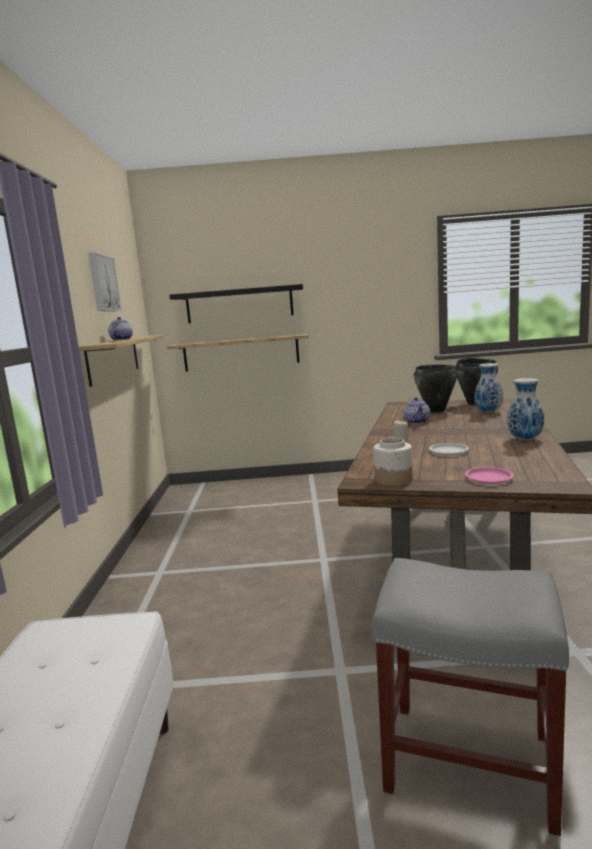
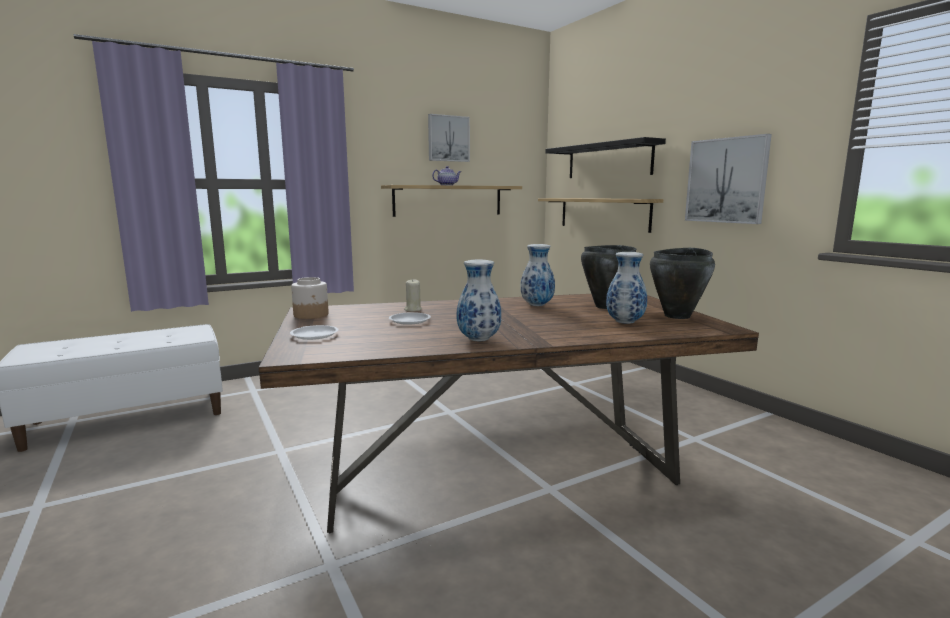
camera: 60 degrees right, 0 degrees up
(361, 316) = (726, 180): none -> picture
(417, 422) = (537, 305): teapot -> vase
(466, 761) = (175, 514): grey stool -> none
(489, 478) = (314, 335): pink plate -> white plate

